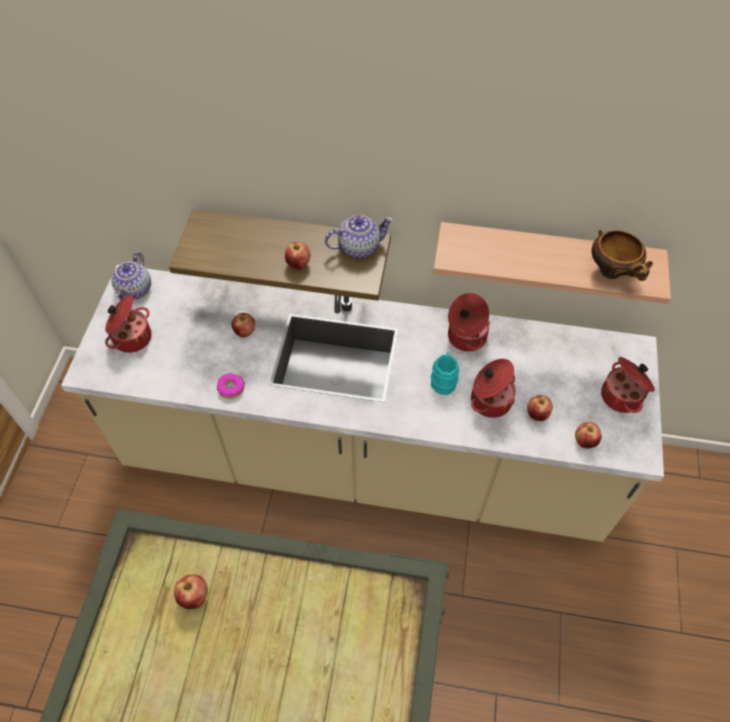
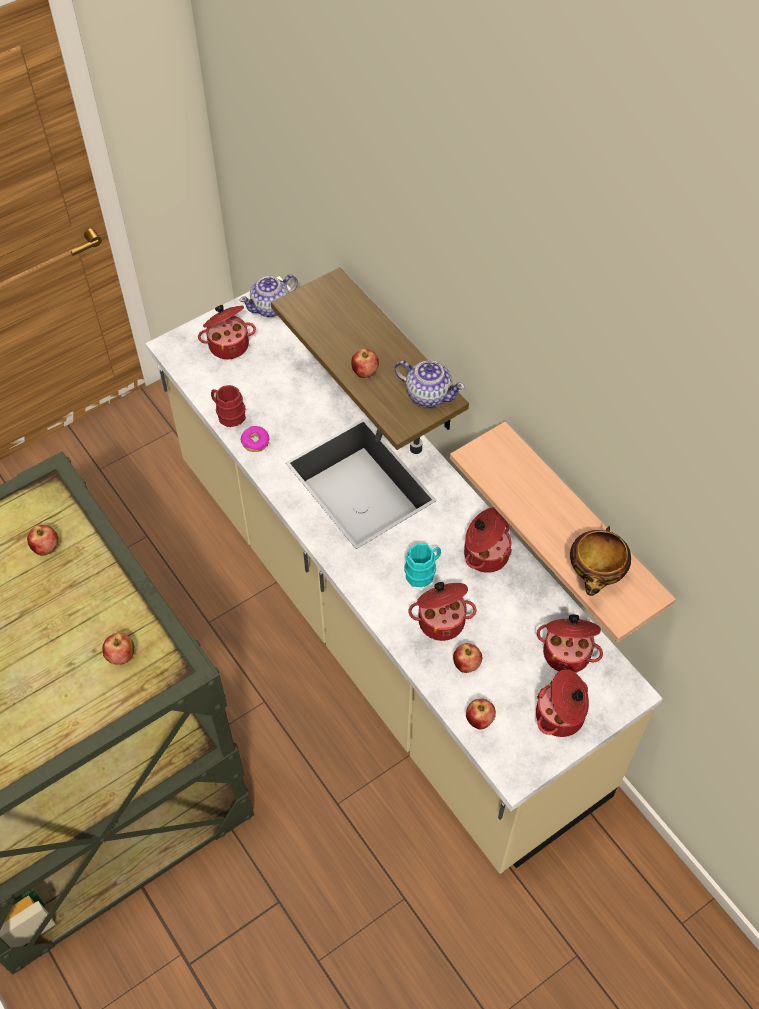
camera: 45 degrees right, 0 degrees up
(188, 385) = (228, 414): none -> red mug
(245, 332) = (313, 406): apple -> apple (121, 656)
(579, 355) = (567, 652): none -> cooking pot

